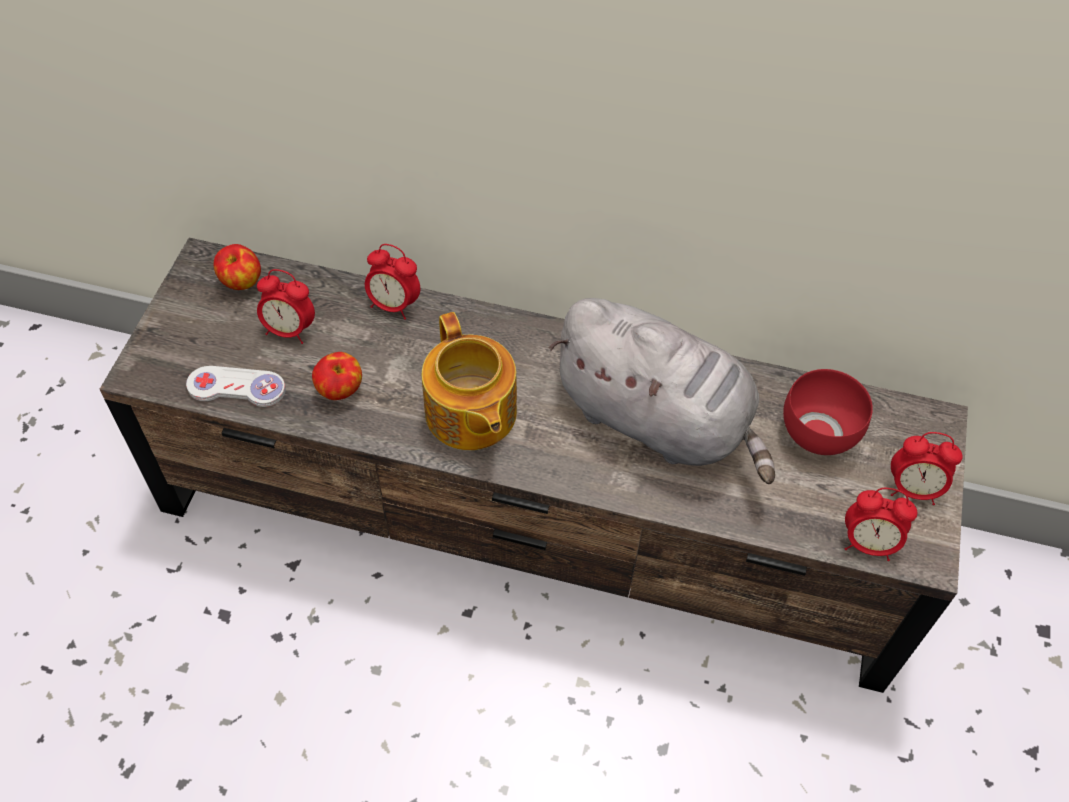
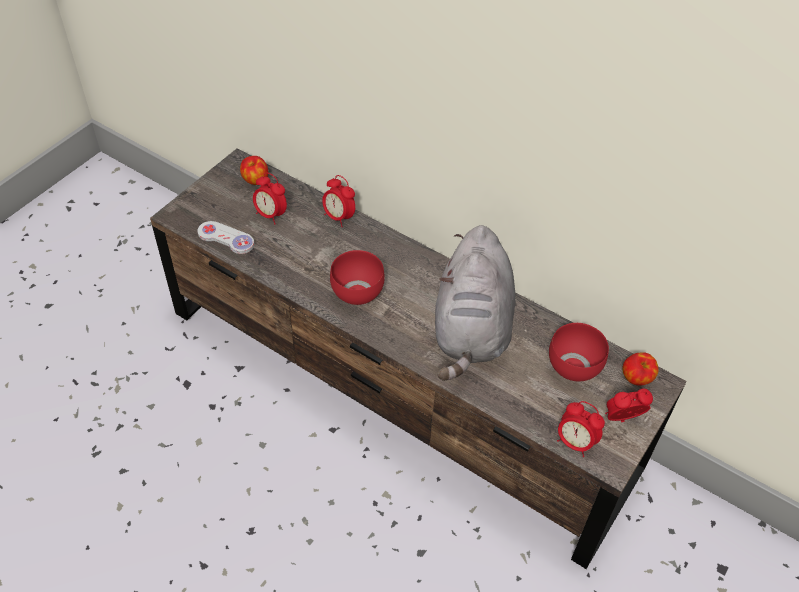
camera: 20 degrees right, 5 degrees down
(340, 390) = (285, 256): apple -> apple (636, 378)
(470, 414) = (356, 292): teapot -> red bowl
(658, 420) = (472, 329): grey plush toy -> grey plush toy turned 45 degrees clockwise
(913, 489) = (622, 419): alarm clock -> alarm clock turned 135 degrees clockwise

